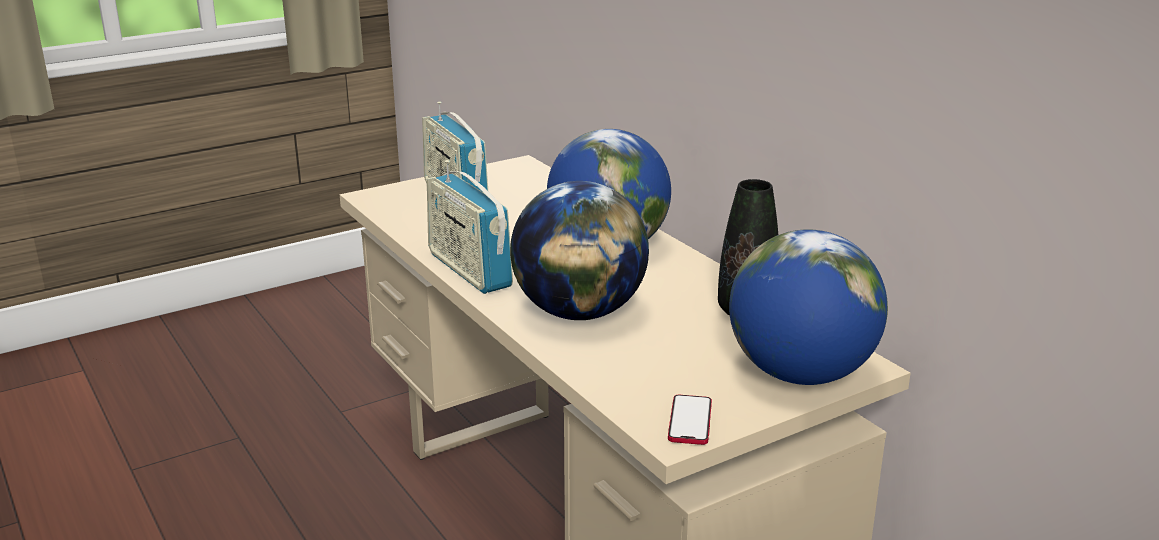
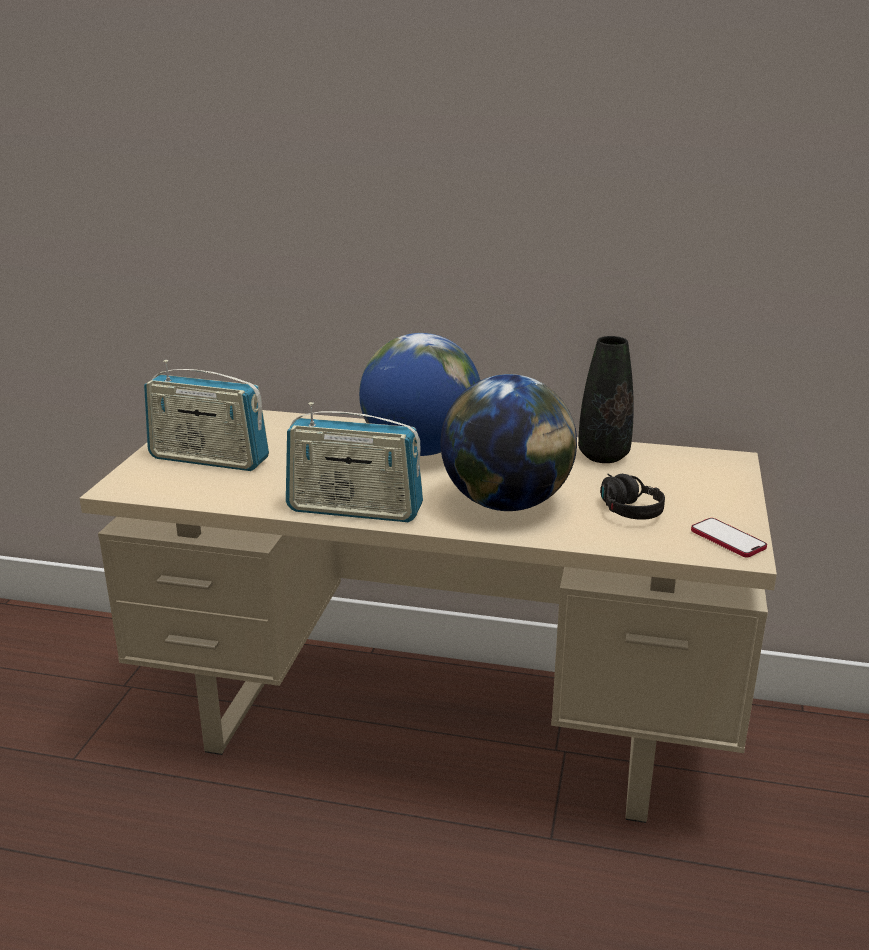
camera: 45 degrees left, 0 degrees up
(664, 357) = (623, 507): none -> black headphones
(801, 374) = (714, 480): globe -> none

